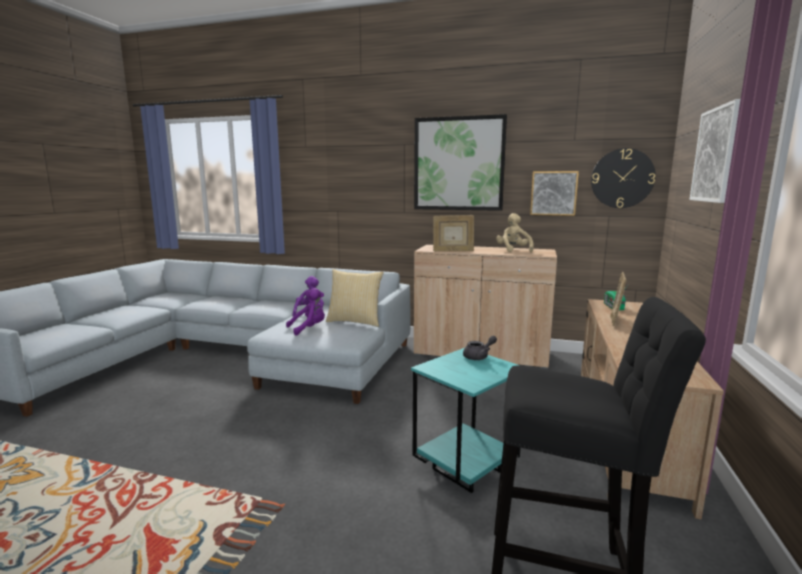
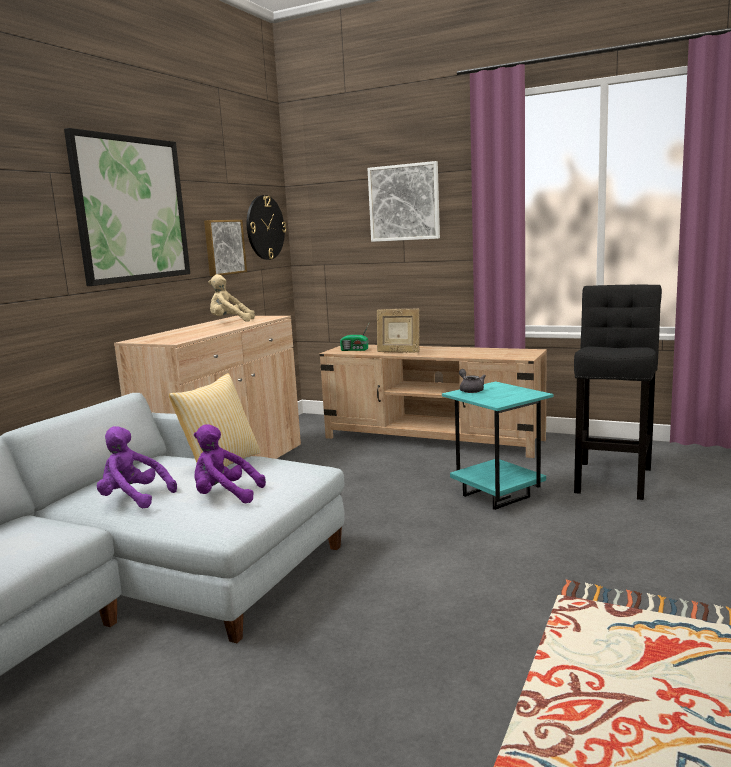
camera: 80 degrees left, 0 degrees up
(309, 329) = (225, 496): purple plush toy -> purple plush toy turned 60 degrees counterclockwise
(453, 251) = (207, 334): picture frame -> none

